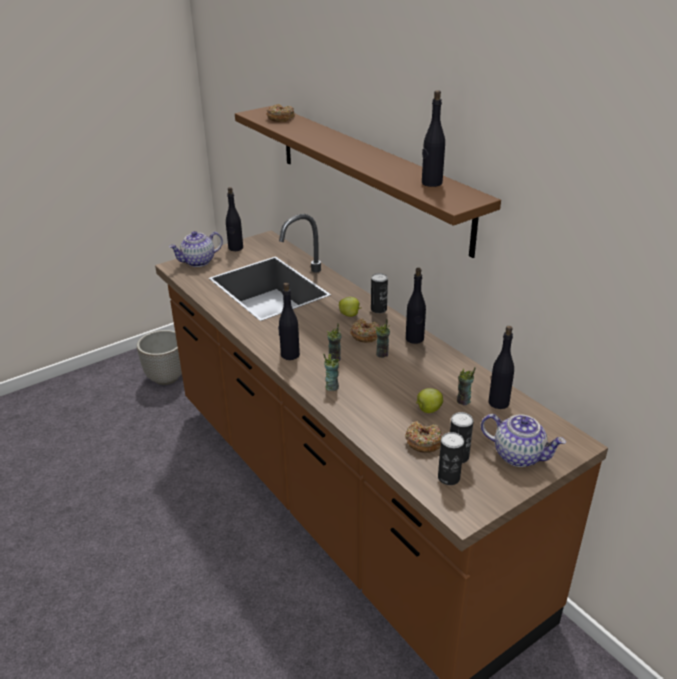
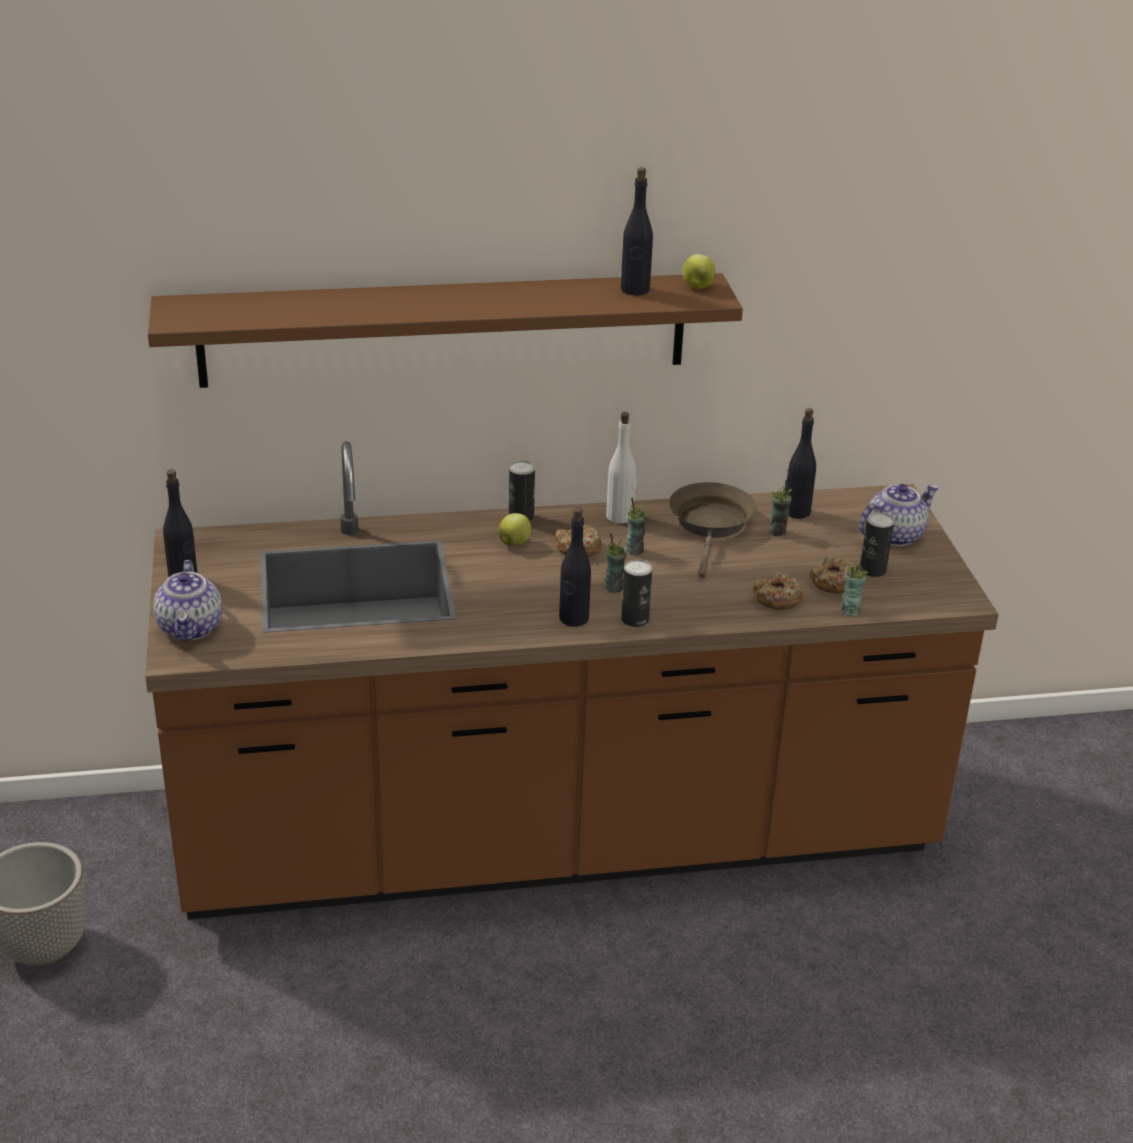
camera: 65 degrees left, 0 degrees up
(280, 118) = (237, 307): donut -> donut (777, 598)
(332, 387) = (677, 609): cup -> cup (850, 610)
(414, 339) = (620, 516): black bottle -> white bottle
(428, 410) = (777, 559): apple -> apple (697, 287)
(441, 373) = (711, 525): none -> brown frying pan
(448, 478) = (903, 588): can -> can (635, 619)

